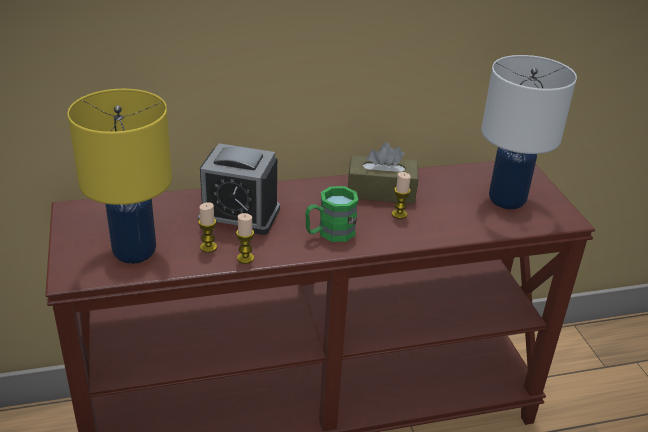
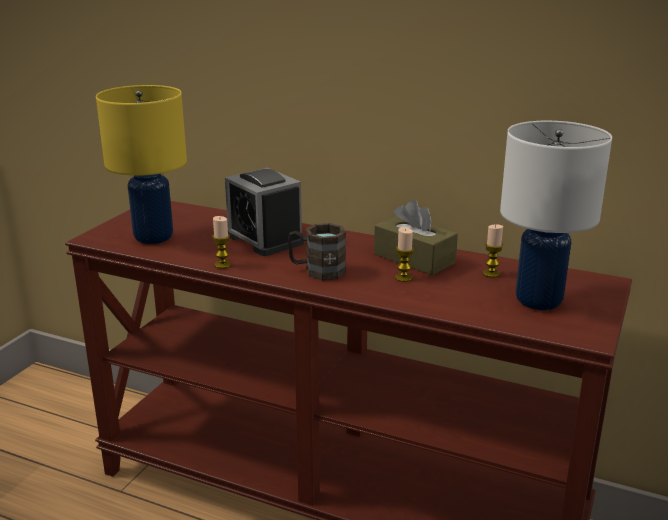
camera: 40 degrees right, 10 degrees down
(208, 247) = (208, 250): candle -> candle (491, 274)
(329, 233) = (317, 271): green mug -> brown mug

